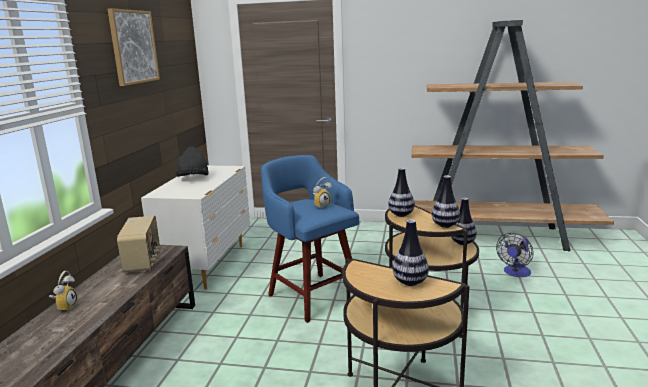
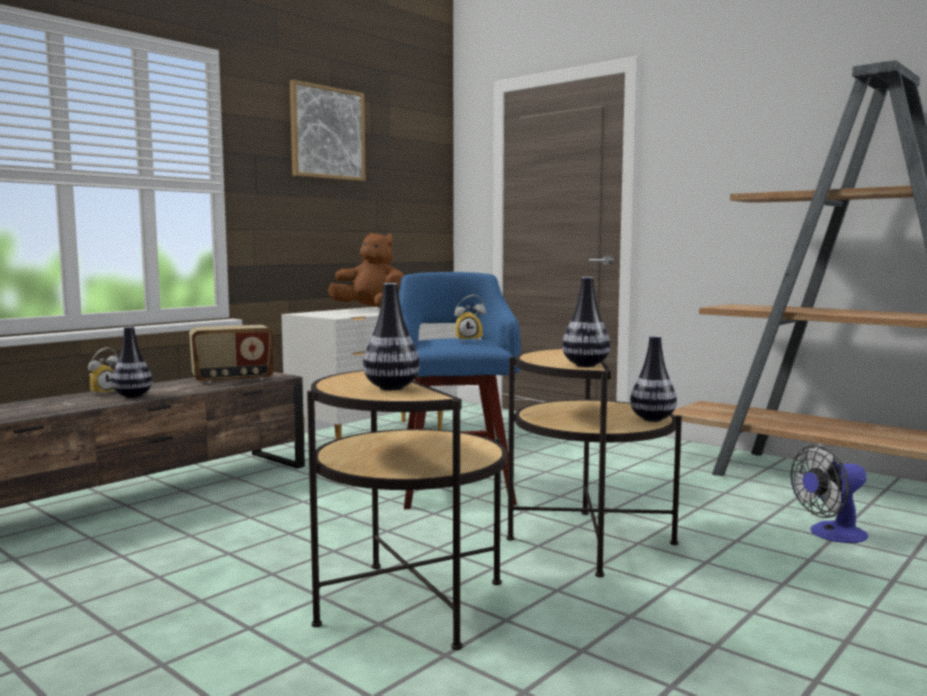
camera: 30 degrees right, 10 degrees down
(143, 262) = (233, 380): radio -> radio turned 45 degrees clockwise
(193, 179) = (370, 310): black hat -> brown plush toy
(401, 214) = (550, 353): vase -> vase (133, 396)

